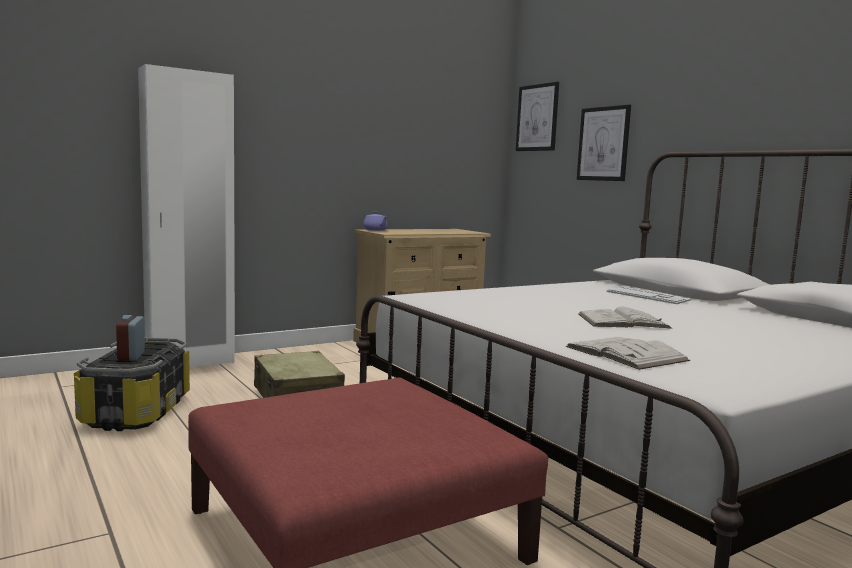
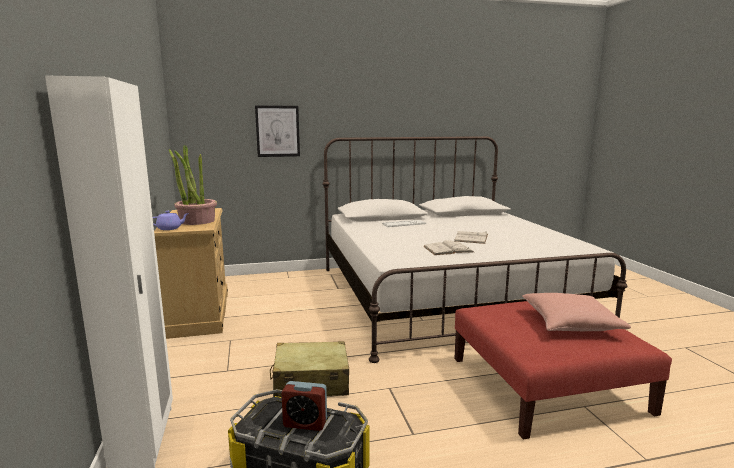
camera: 70 degrees left, 5 degrees up
(372, 434) = (570, 324): none -> pink pillow
(414, 232) = (196, 221): none -> potted plant
(537, 117) = (204, 109): picture -> none
(626, 353) = (541, 248): white book -> white book (448, 249)

